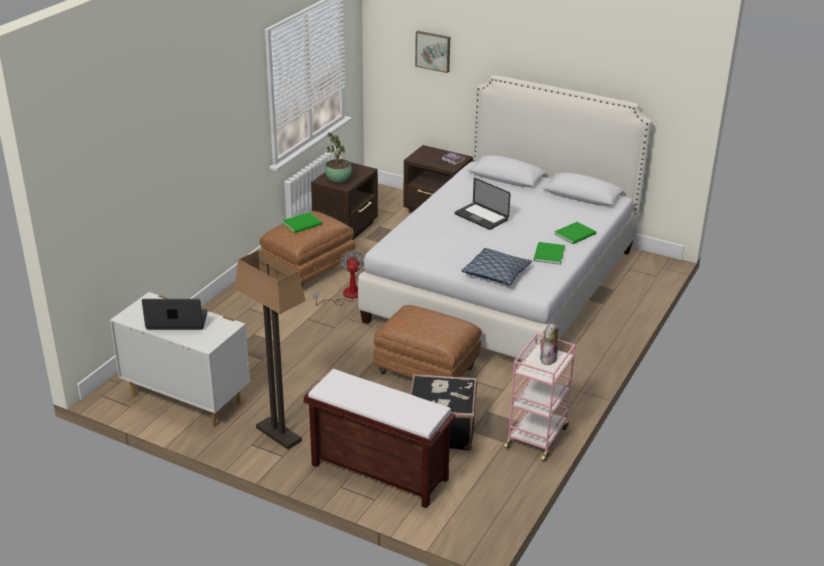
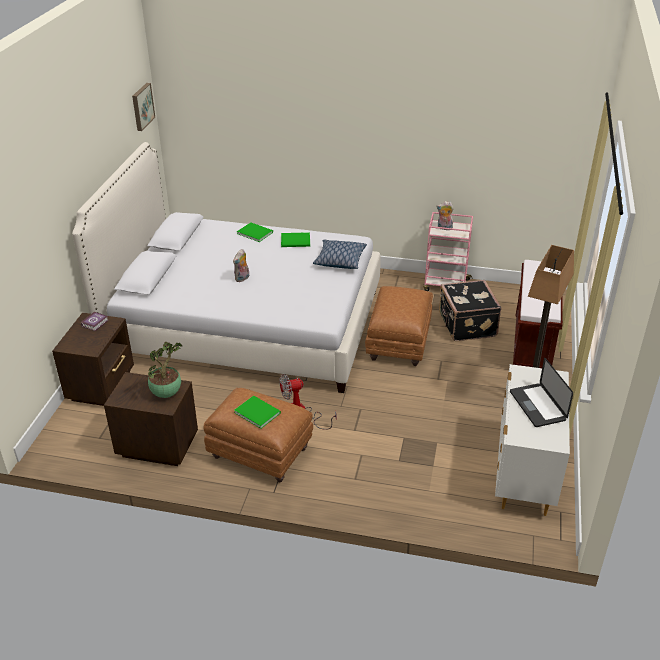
camera: 105 degrees left, 5 degrees up
(433, 51) = (26, 242): picture -> picture (142, 106)
(481, 217) = (242, 279): laptop -> plush toy

